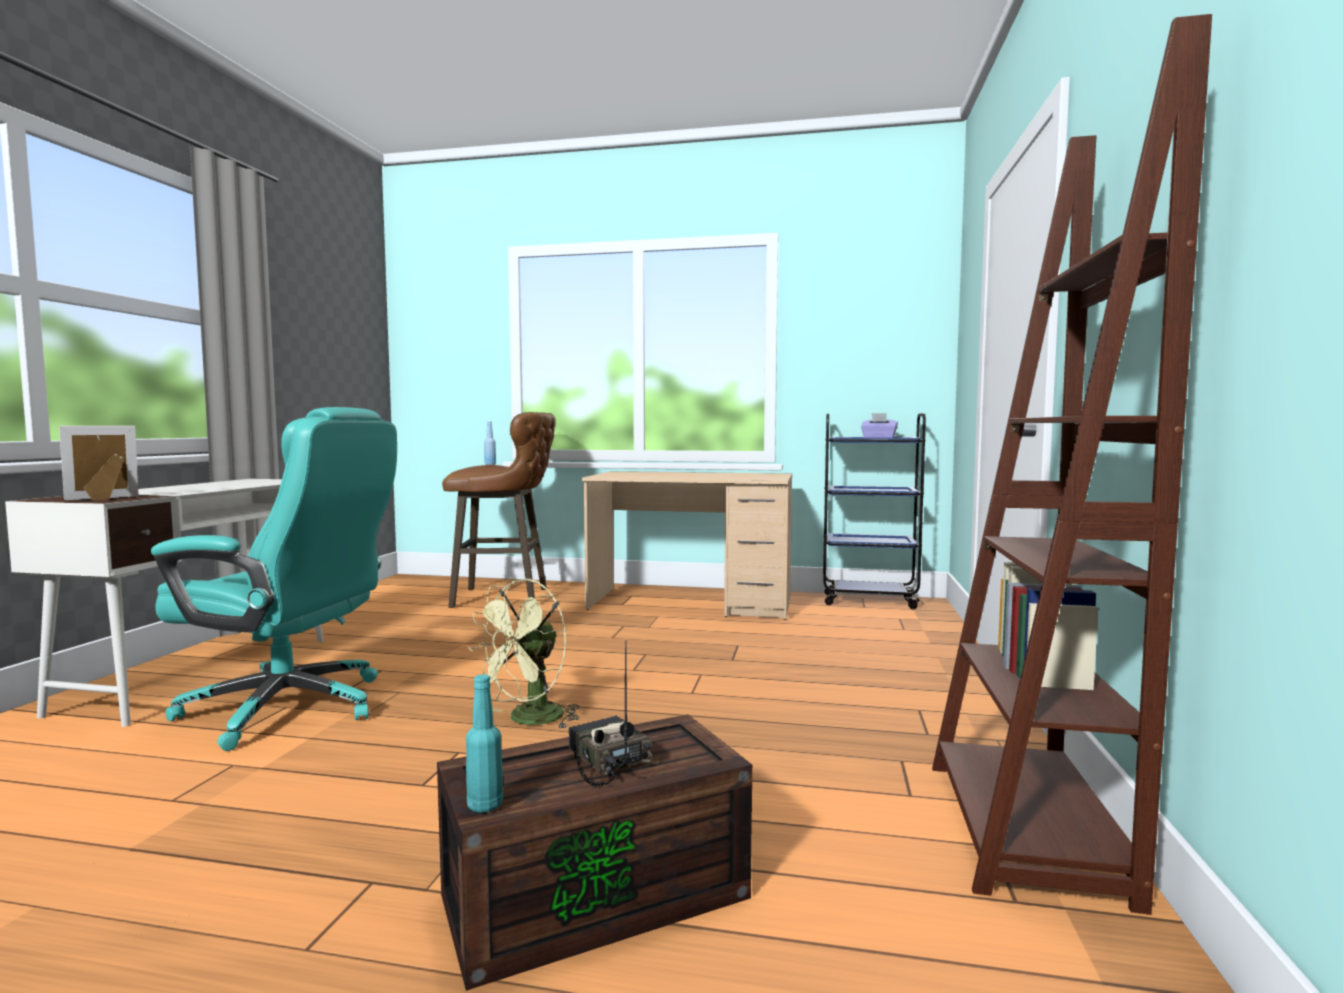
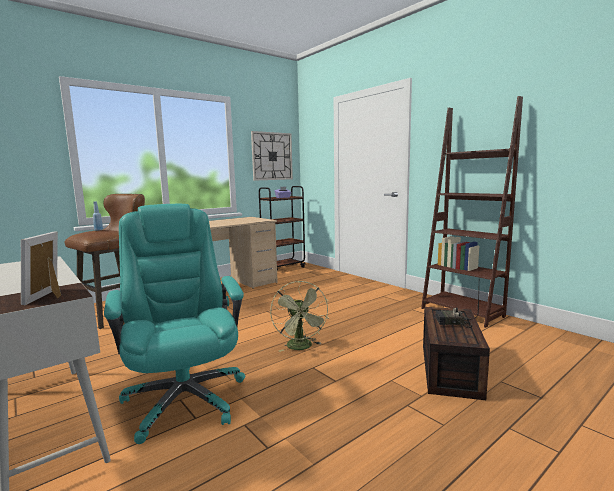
camera: 50 degrees left, 5 degrees up
(290, 708) = (184, 398): turquoise office chair -> turquoise office chair turned 75 degrees counterclockwise
(485, 805) = (473, 342): turquoise bottle -> none
(870, 601) = (284, 268): blue cart -> brown cart
(874, 347) = (272, 156): none -> wall clock

